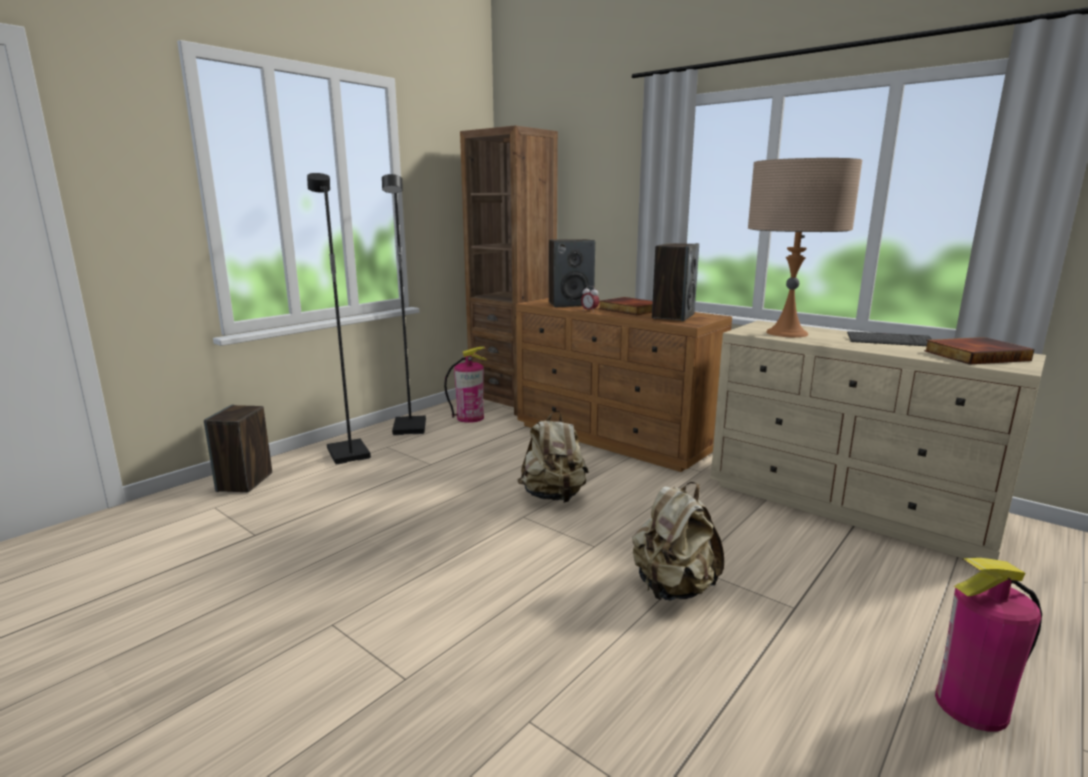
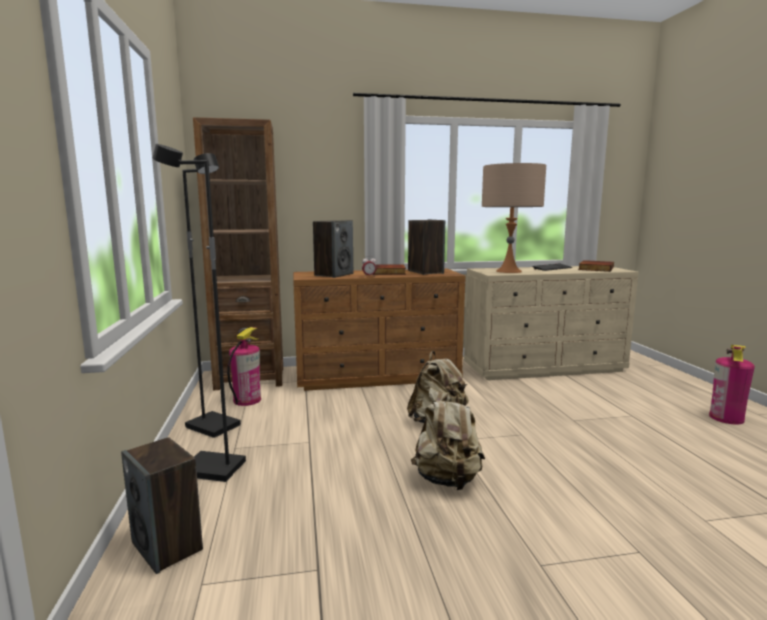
camera: 50 degrees left, 5 degrees down
(673, 588) = (591, 433): beige backpack -> beige backpack (447, 480)

